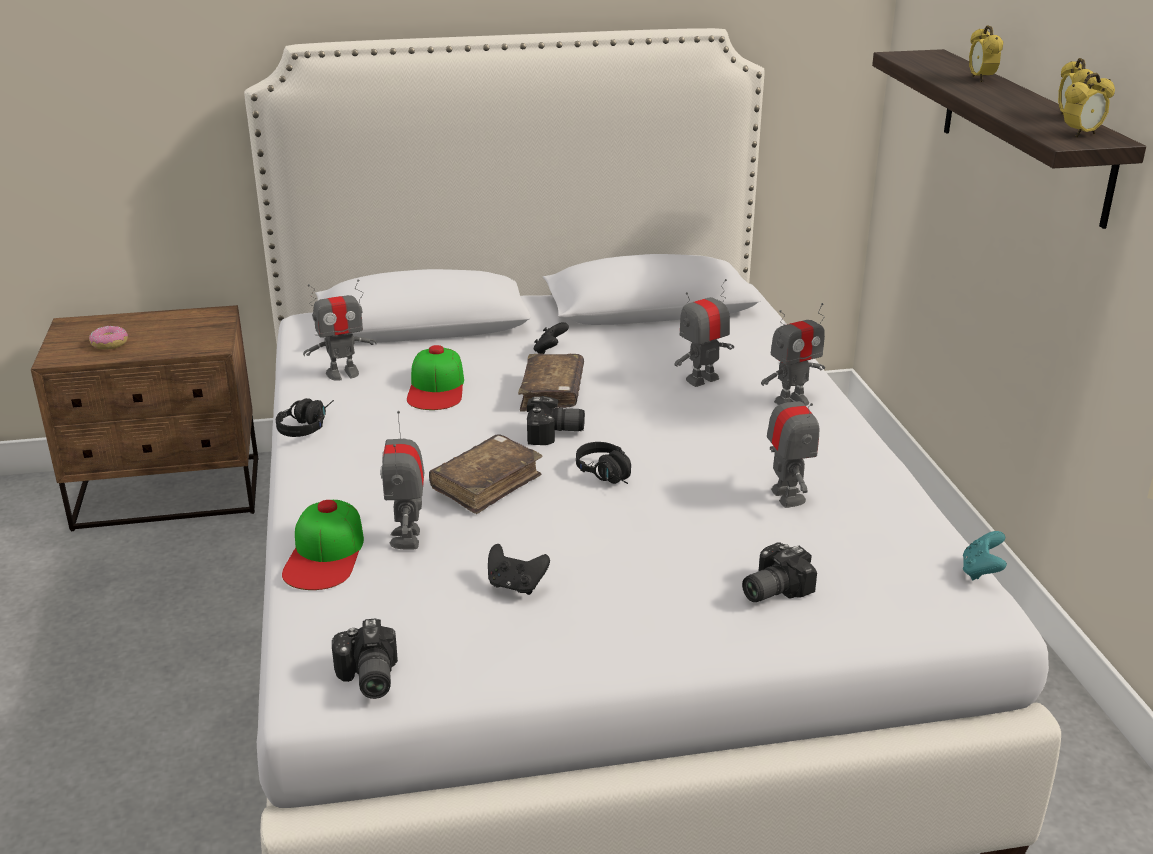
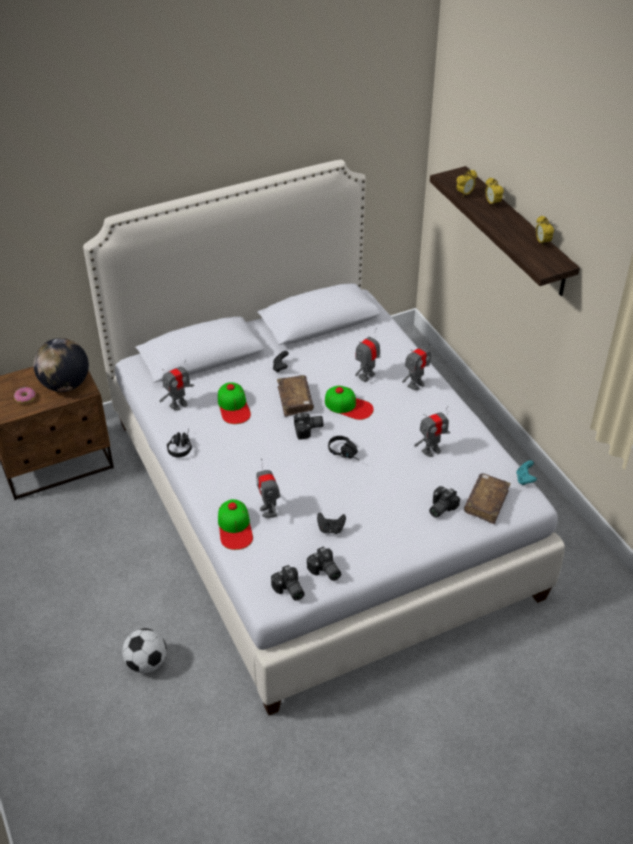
camera: 15 degrees left, 15 degrees up
(117, 829) = (147, 663): none -> football
(184, 336) = (65, 385): none -> globe
(464, 658) = (324, 571): none -> camera
(486, 484) = (290, 470): brown book -> brown book (486, 502)
(648, 413) = (348, 406): none -> cap
(787, 497) = (431, 450): toy robot -> toy robot turned 90 degrees clockwise
(1081, 134) = (550, 261): alarm clock -> alarm clock (465, 194)

